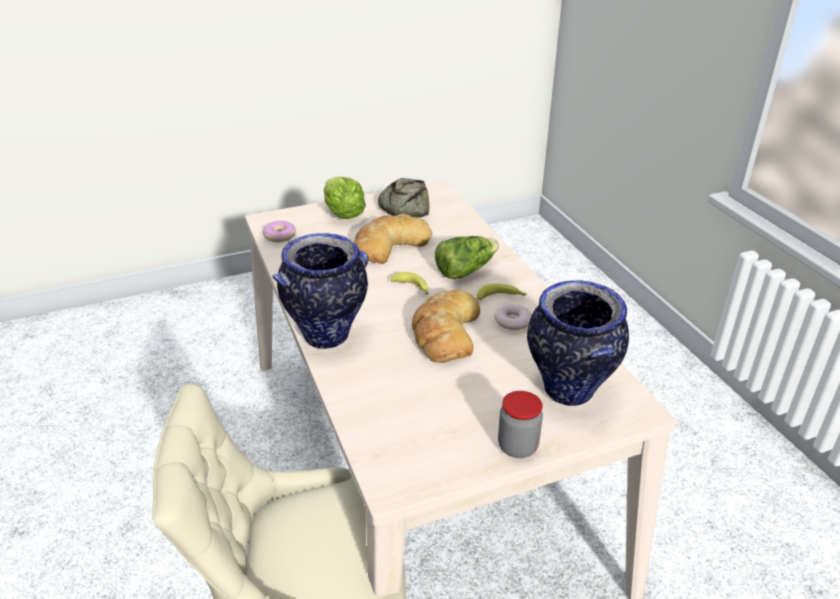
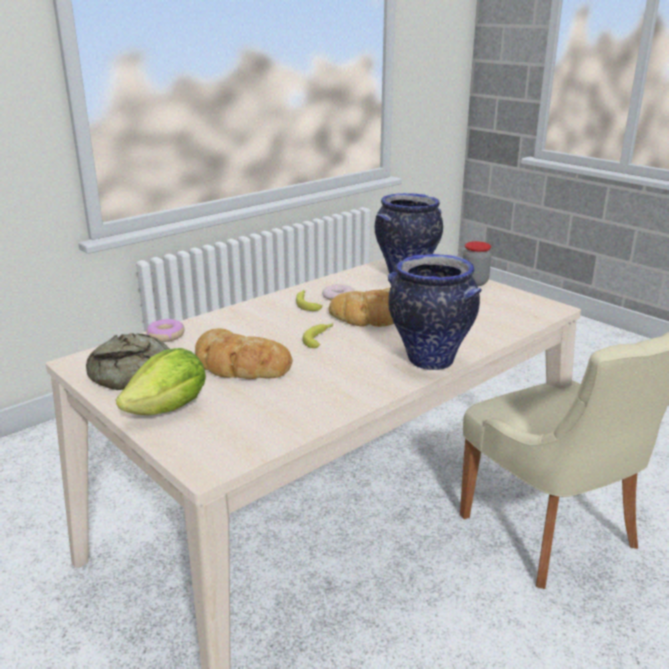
camera: 110 degrees left, 10 degrees down
(280, 236) = (251, 441): donut -> donut (166, 336)
(465, 270) = (271, 322): lettuce -> none

